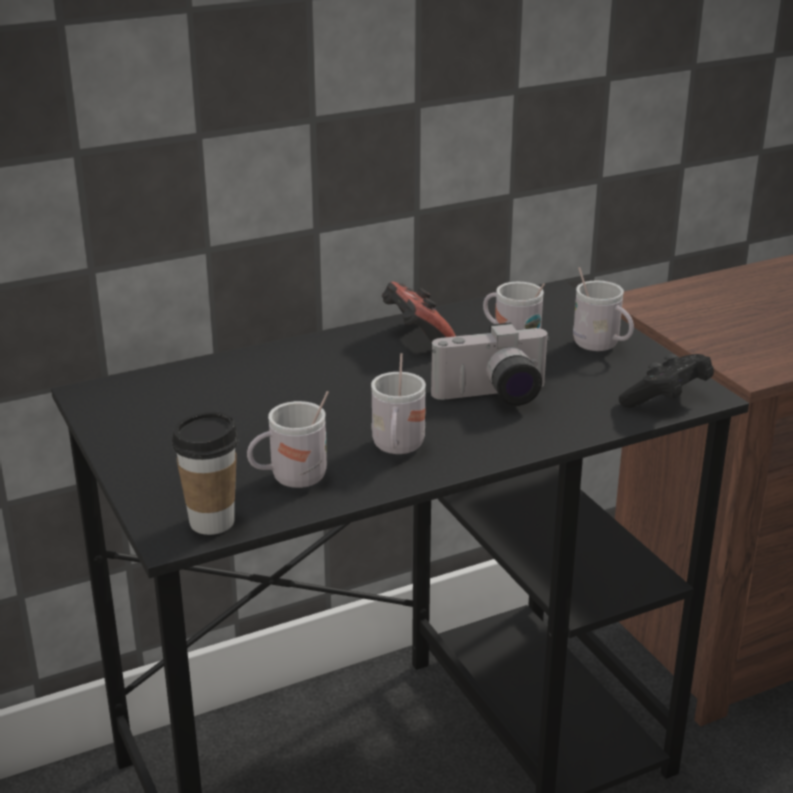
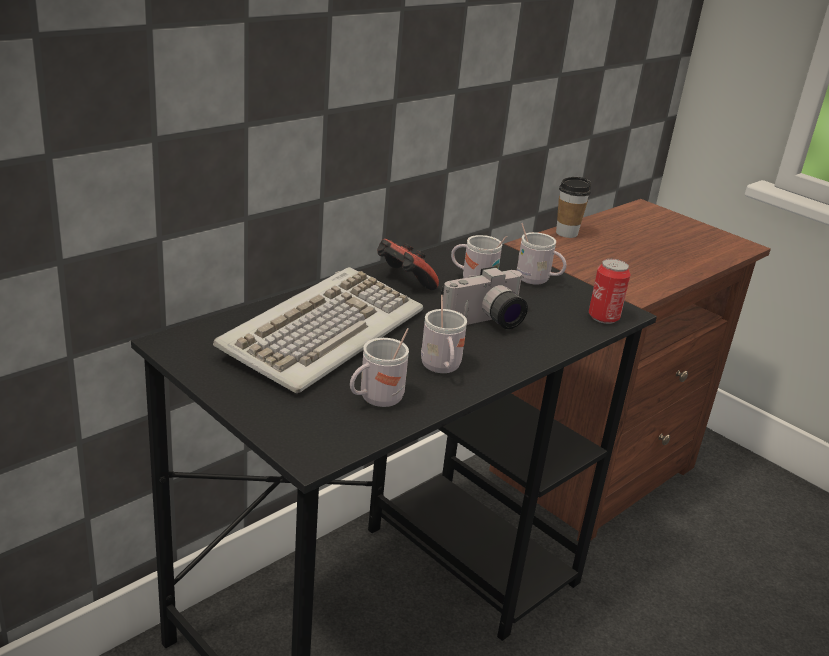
camera: 20 degrees left, 0 degrees up
(212, 522) = (335, 441): cup -> cup (566, 233)
(275, 395) = (323, 333): none -> keyboard
(666, 400) = (603, 317): black game controller -> can

